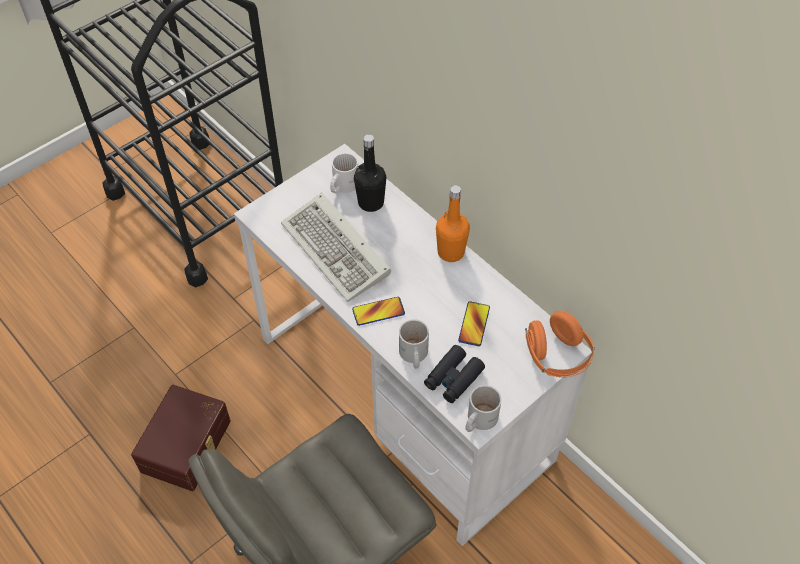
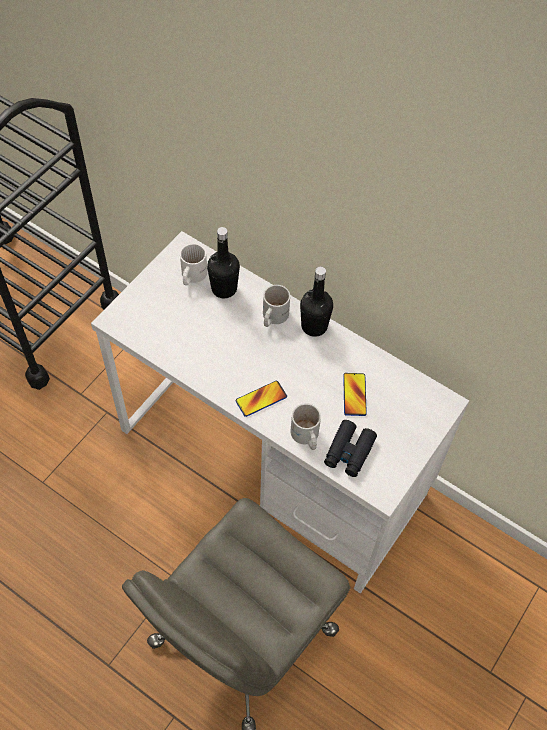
camera: 15 degrees left, 5 degrees up
(188, 446) = (75, 551): brown storage box -> none
(338, 251) = (206, 344): keyboard -> none
(451, 252) = (314, 326): orange bottle -> black bottle
(478, 420) = (382, 488): white mug -> white mug (272, 317)
(556, 356) = (438, 412): orange headphones -> none

